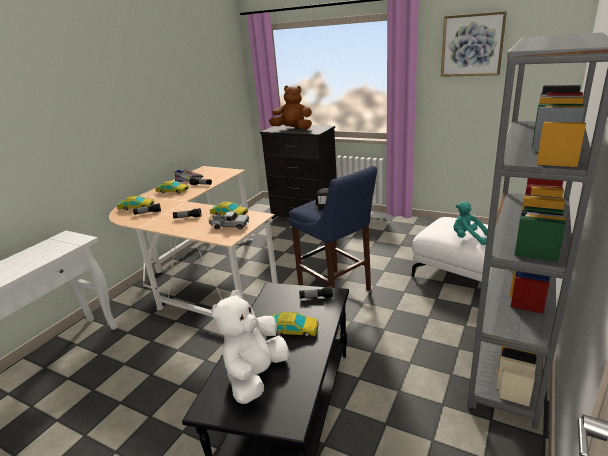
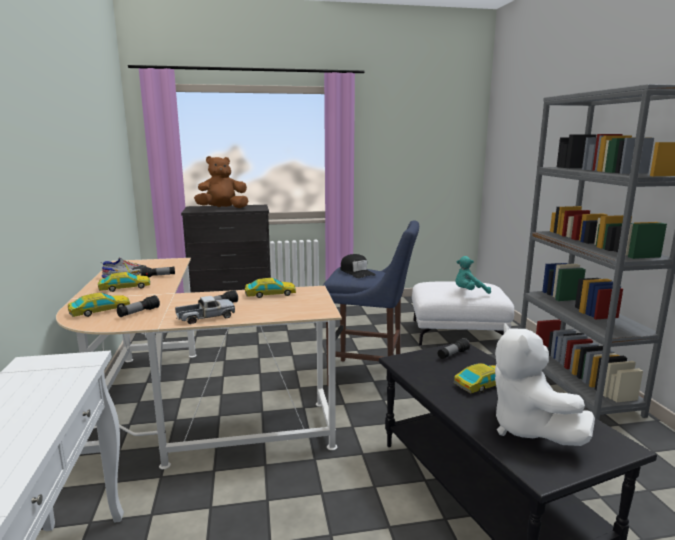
camera: 40 degrees left, 10 degrees down
(229, 226) = (297, 302): toy truck -> toy truck (206, 317)
(472, 45) = (400, 123): picture -> none

